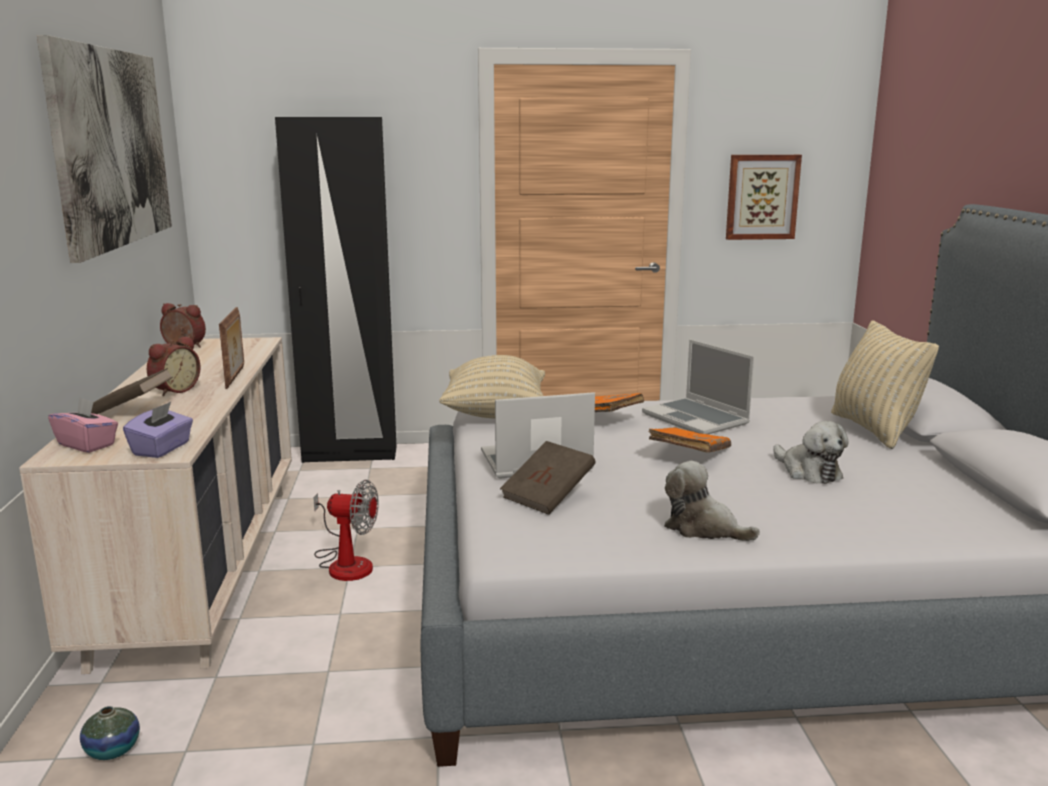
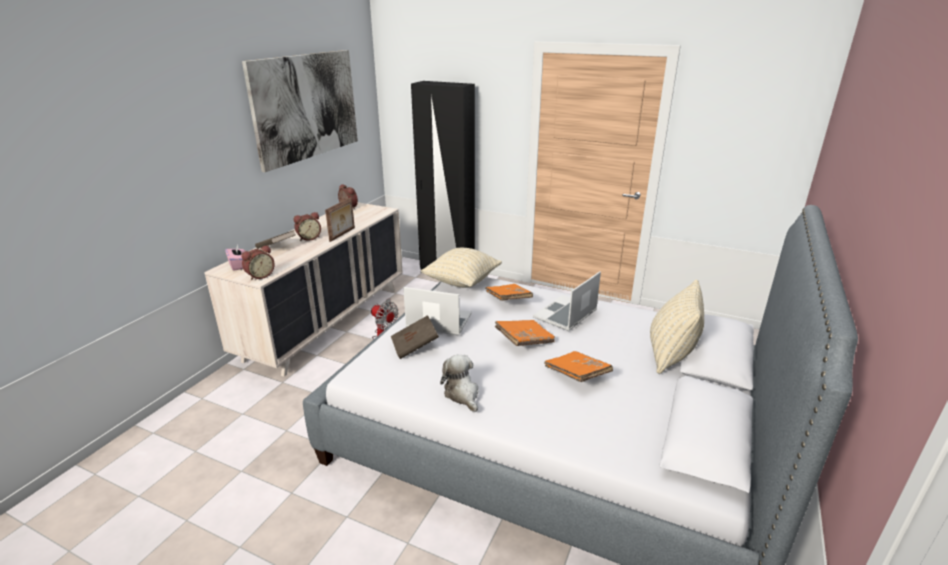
camera: 30 degrees right, 10 degrees up
(112, 750) = (221, 402): vase -> none
(162, 449) = (260, 275): purple tissue box -> alarm clock
(697, 419) = (565, 315): laptop -> laptop turned 45 degrees clockwise
(762, 197) = (724, 156): picture -> none
(808, 471) = (577, 375): plush toy -> orange book

